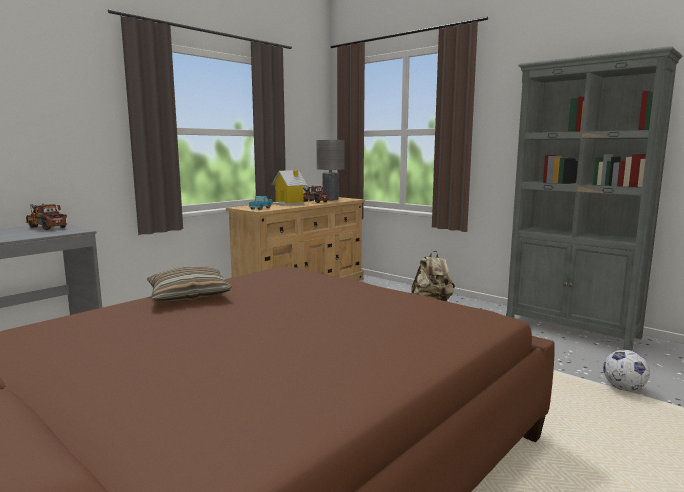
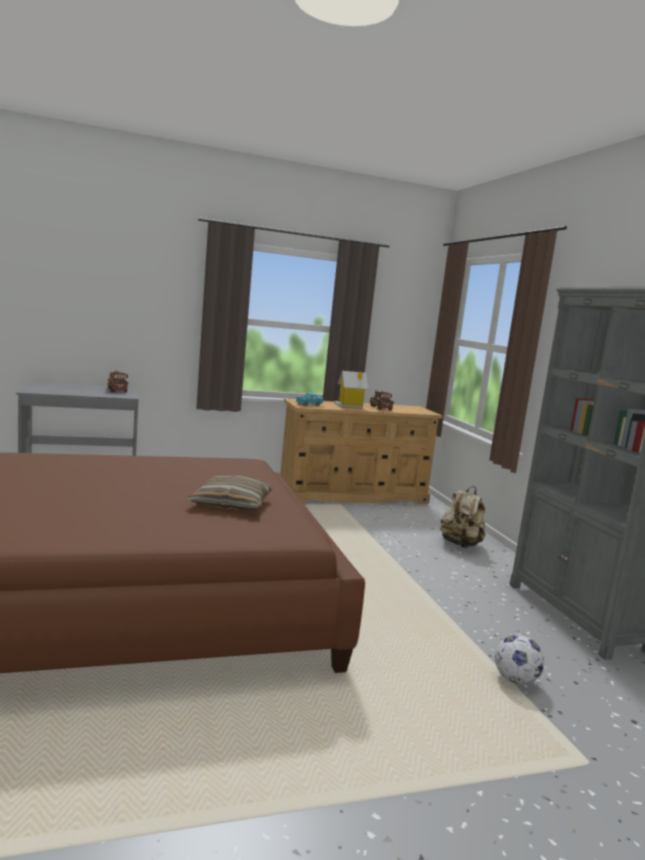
camera: 30 degrees right, 0 degrees up
(188, 295) = (141, 461): pillow -> pillow (231, 504)
(330, 199) = (405, 409): grey table lamp -> none

